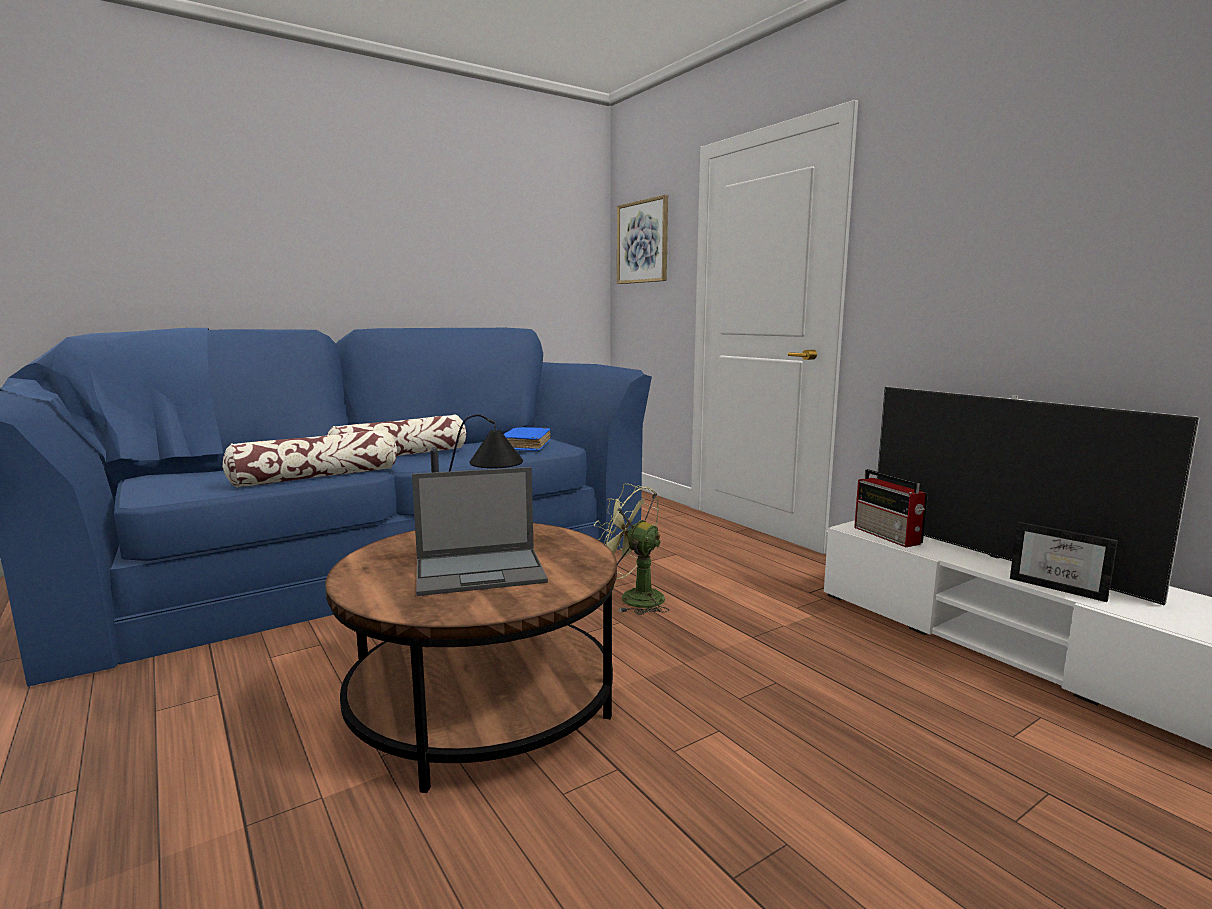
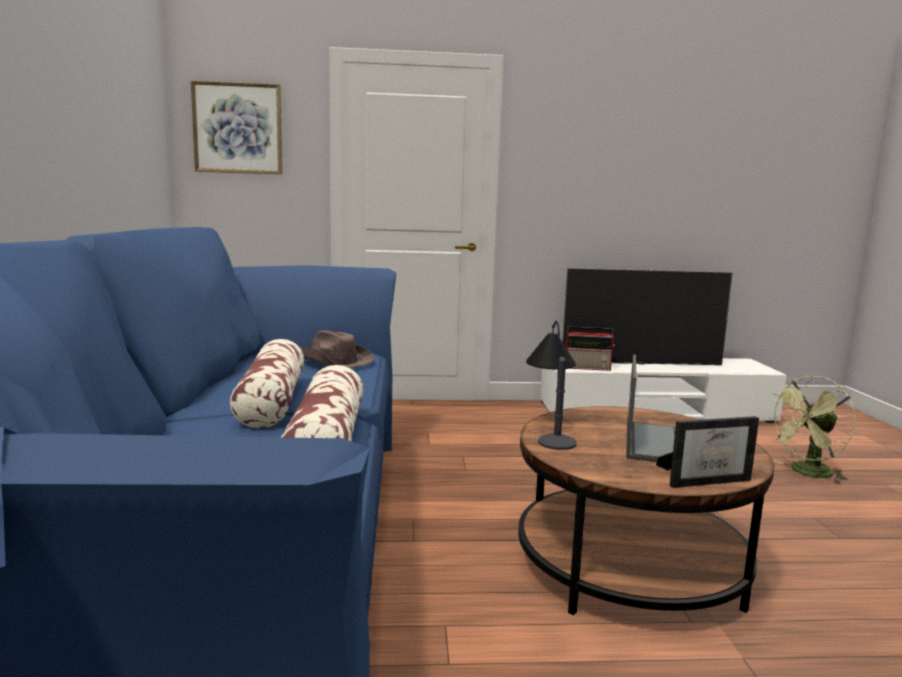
camera: 60 degrees left, 0 degrees up
(525, 446) = (332, 361): blue book -> brown hat
(632, 598) = (495, 468): green fan -> green fan (807, 473)
(1060, 587) = (690, 369): picture frame -> picture frame (706, 479)

